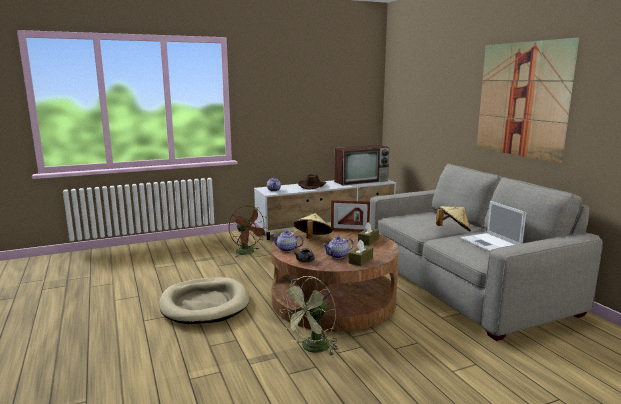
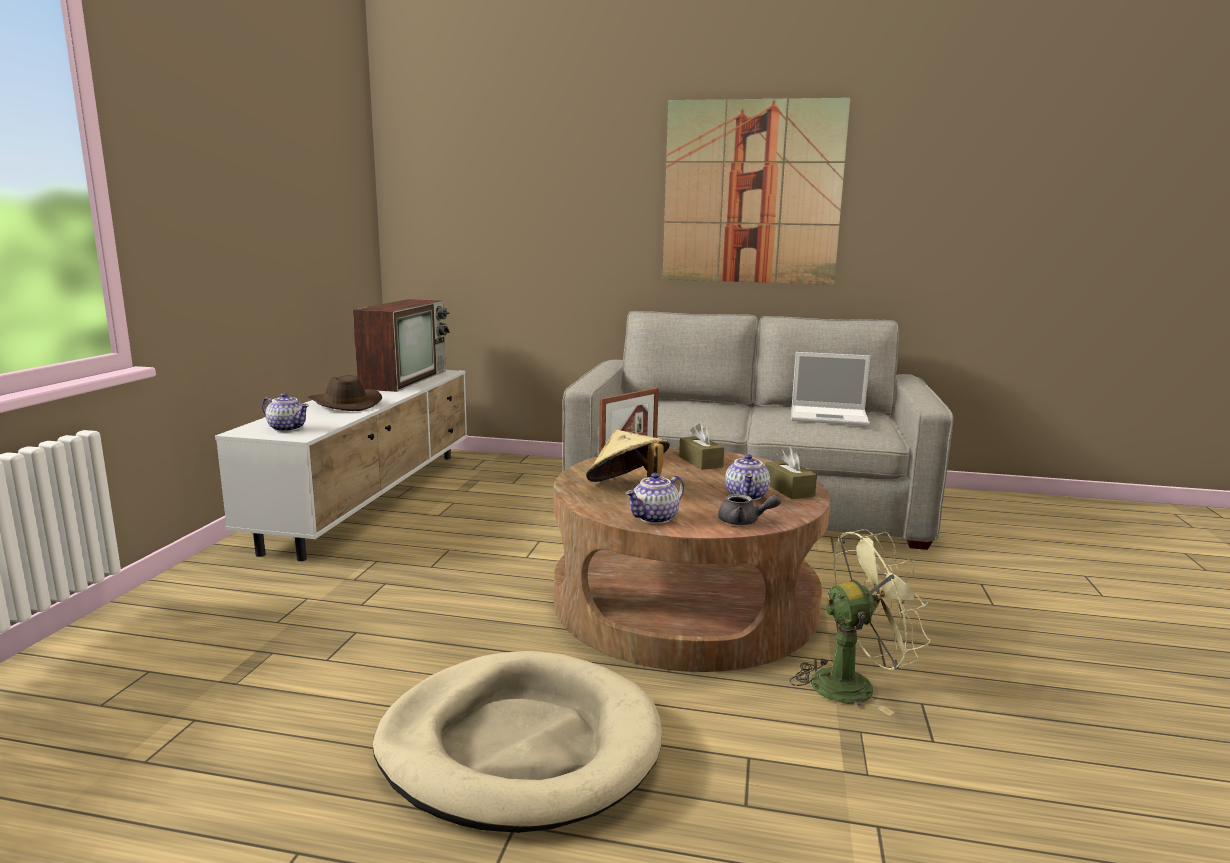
camera: 55 degrees left, 0 degrees up
(248, 253) = (327, 602): brown fan -> none
(312, 348) = (854, 684): green fan -> green fan turned 90 degrees counterclockwise
(453, 230) = (743, 414): beige hat -> none

